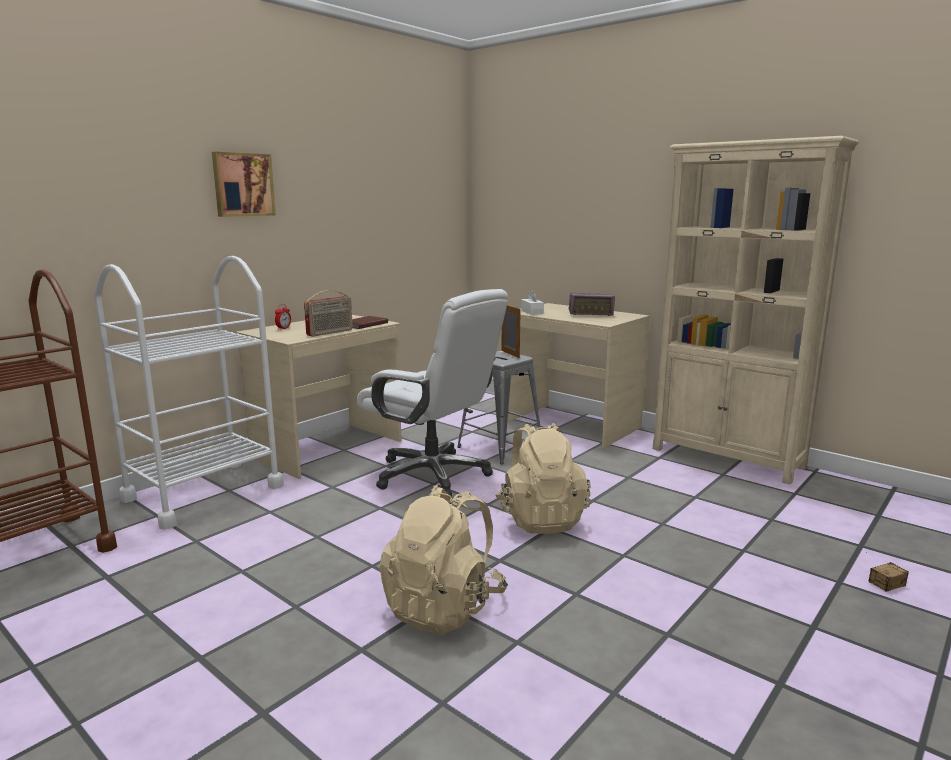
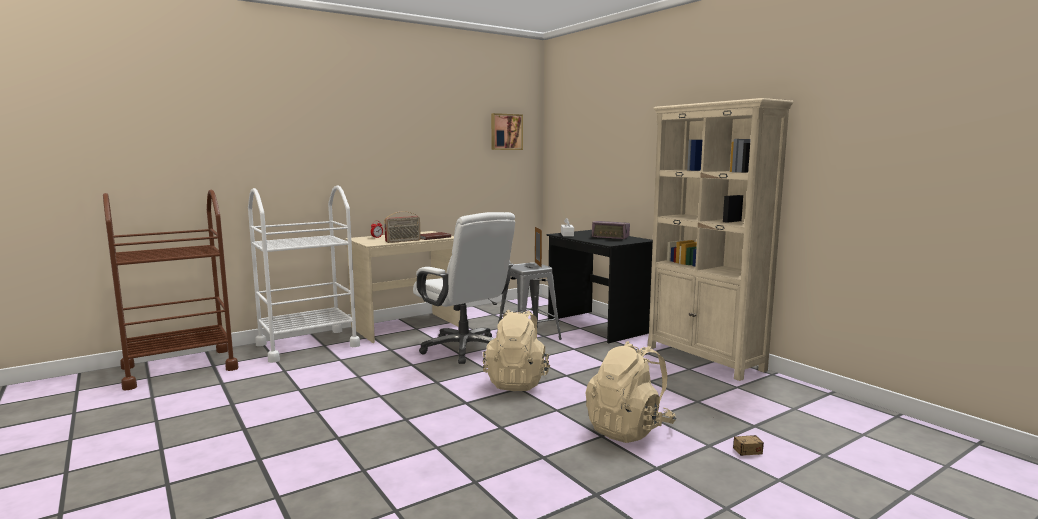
camera: 15 degrees right, 5 degrees down
(243, 185) = (356, 139): picture -> picture (506, 132)
(444, 607) = (406, 423): beige backpack -> beige backpack (629, 429)
(571, 424) = (597, 326): beige desk -> black desk

